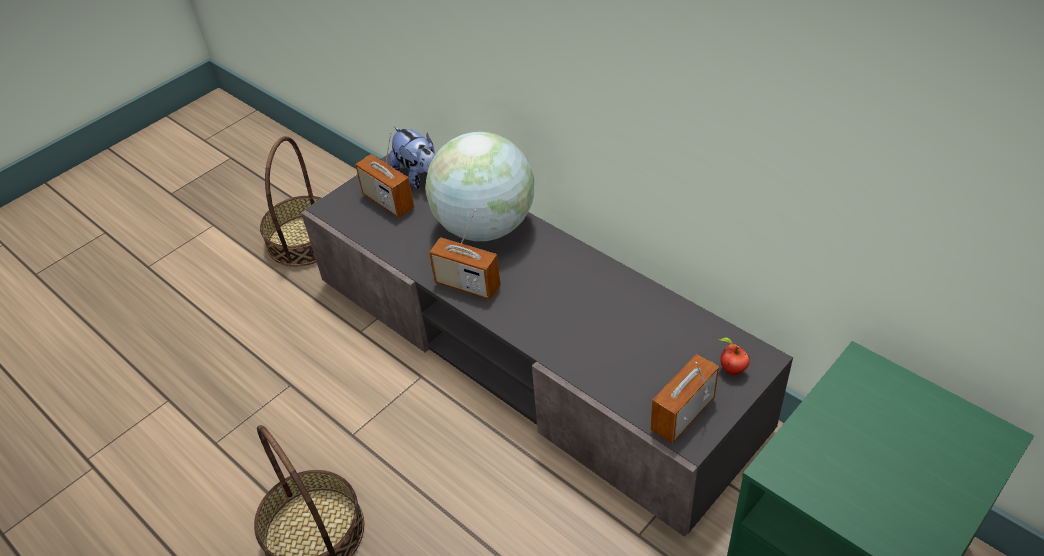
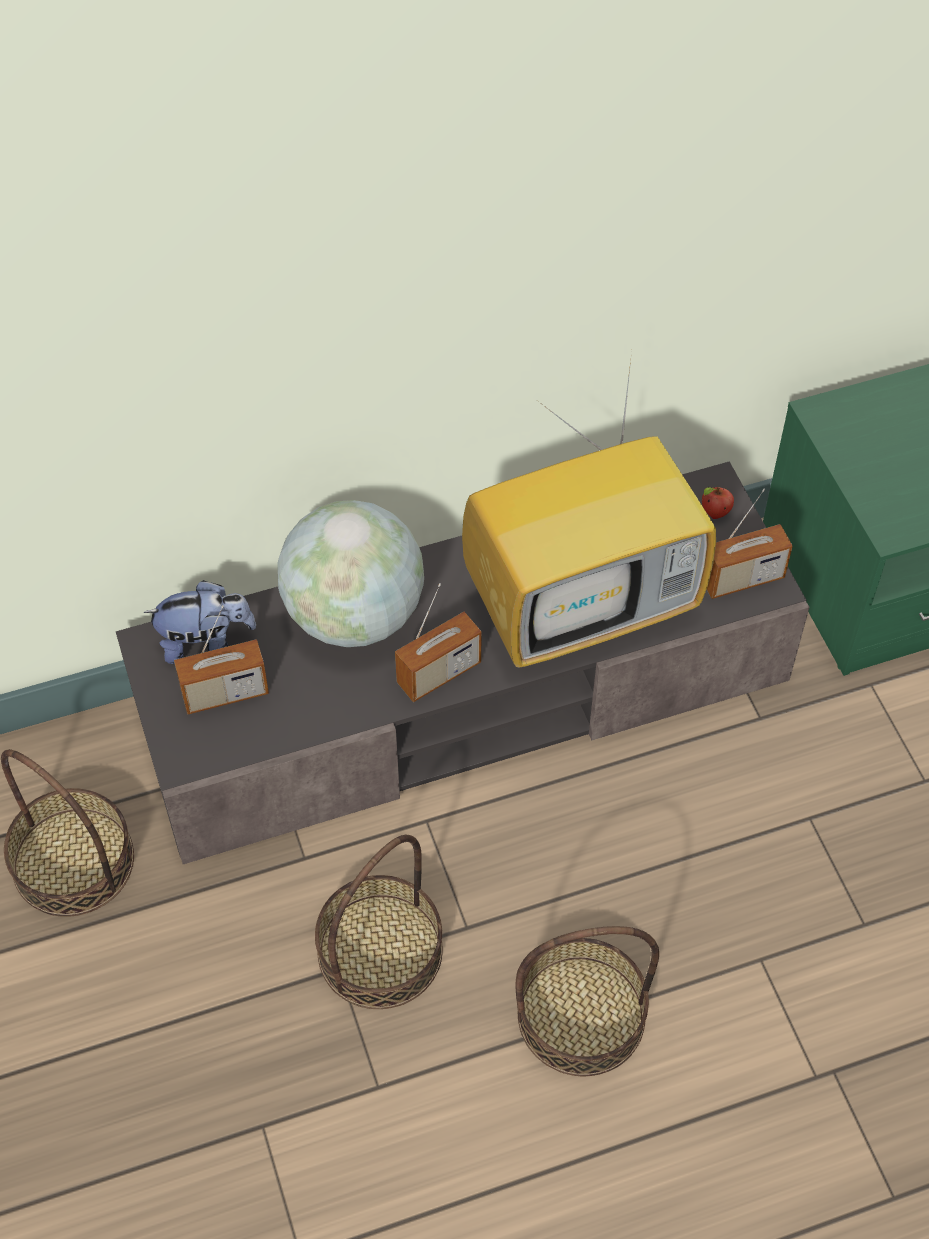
camera: 65 degrees left, 10 degrees up
(312, 398) = (379, 950): none -> basket
(582, 331) = (584, 603): none -> television
(682, 414) = (742, 579): radio -> radio turned 90 degrees counterclockwise

